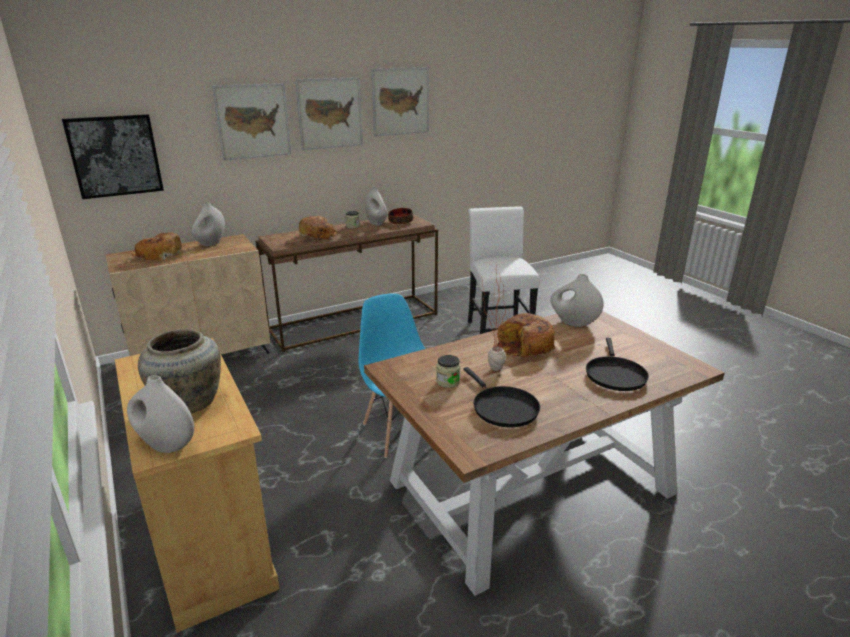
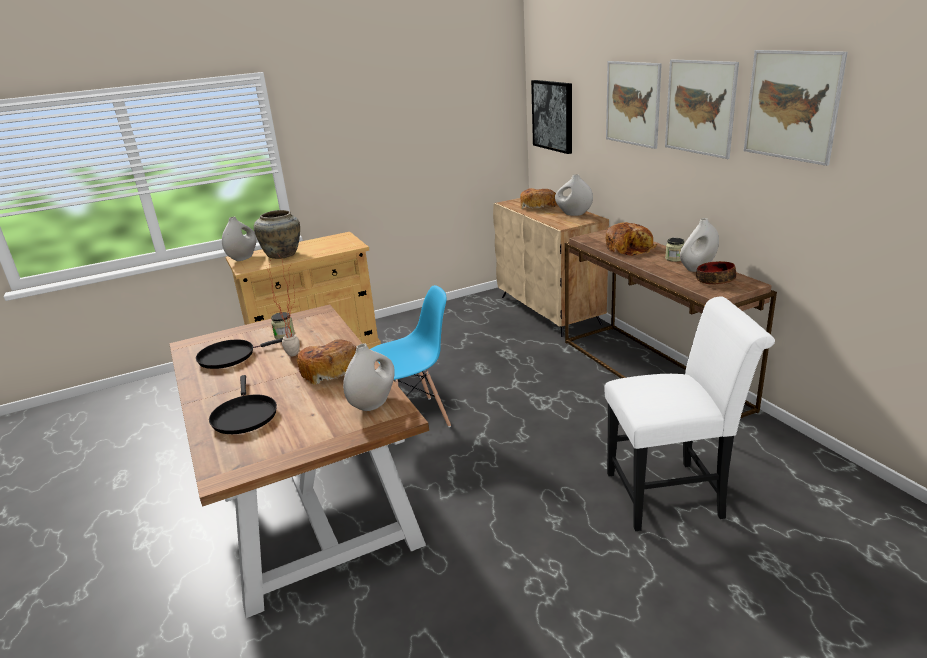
camera: 95 degrees right, 0 degrees up
(614, 375) = (244, 415): black frying pan -> black frying pan turned 120 degrees counterclockwise

